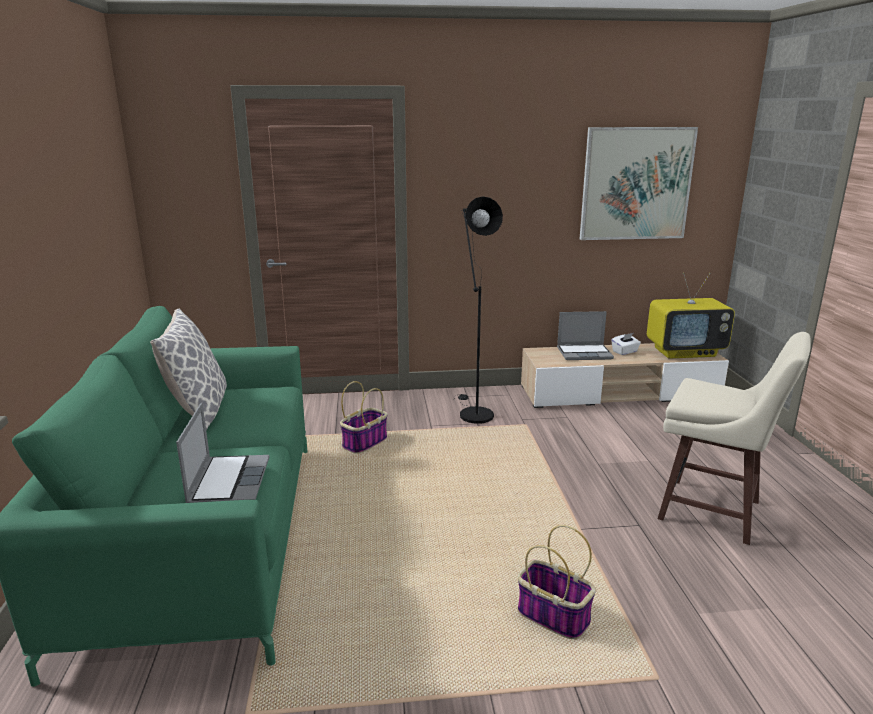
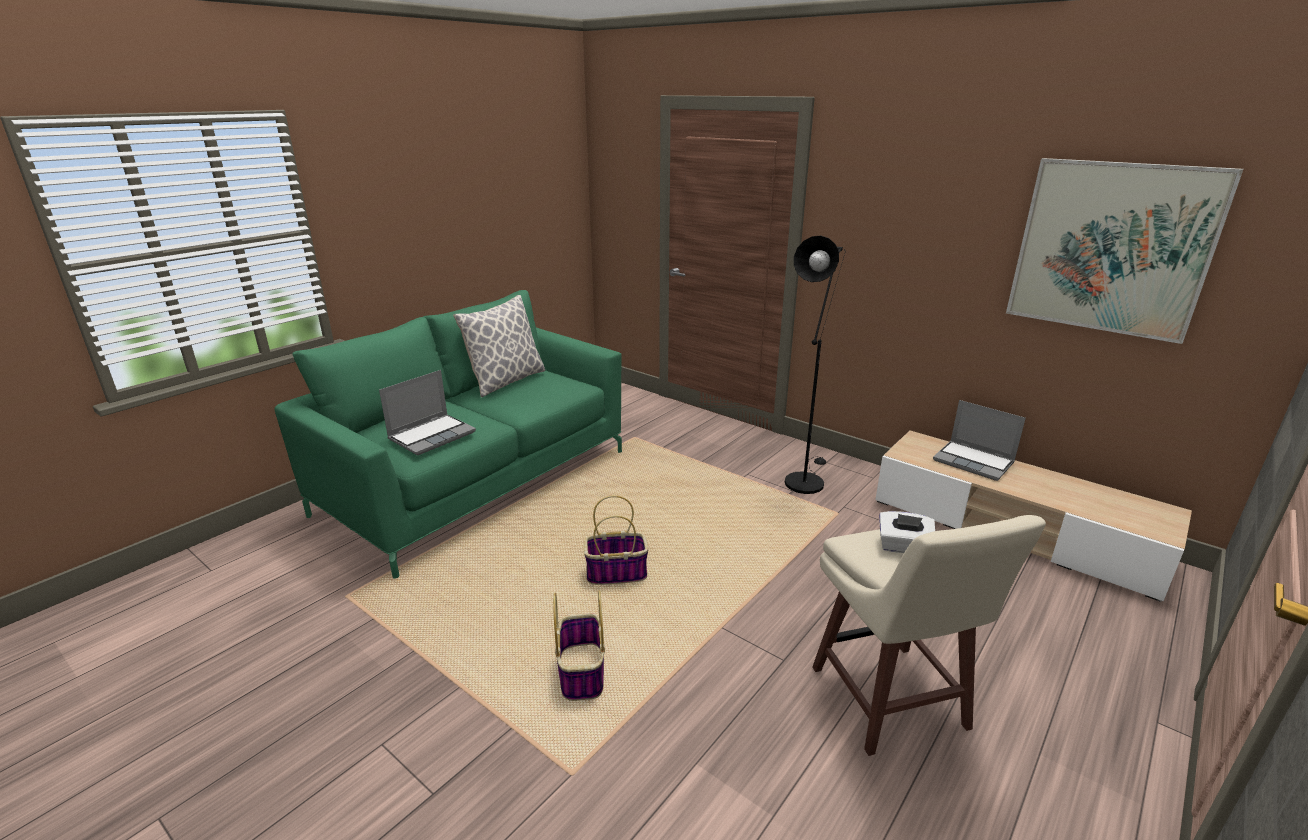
camera: 45 degrees right, 5 degrees up
(365, 442) = (672, 464): basket -> basket (617, 573)
(625, 352) = (1034, 479): white tissue box -> white tissue box (903, 547)
(685, 352) = (1130, 513): television -> none

